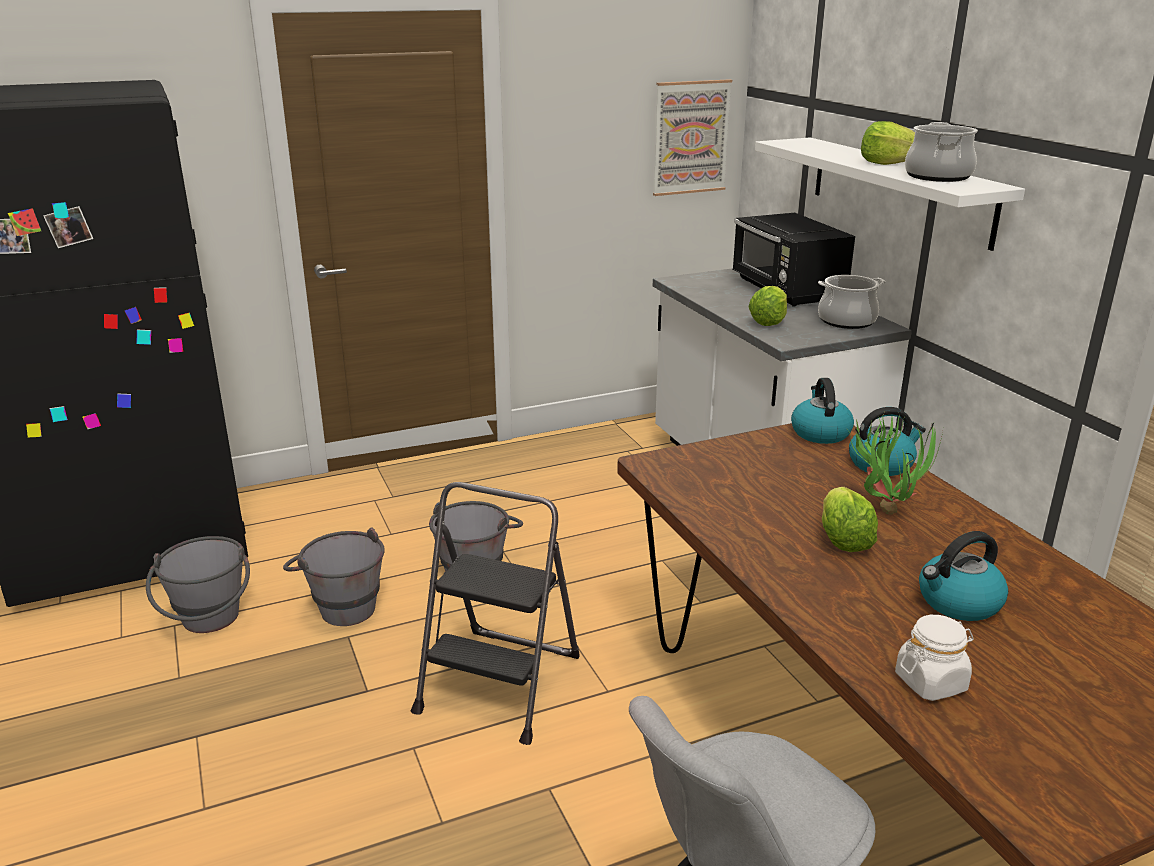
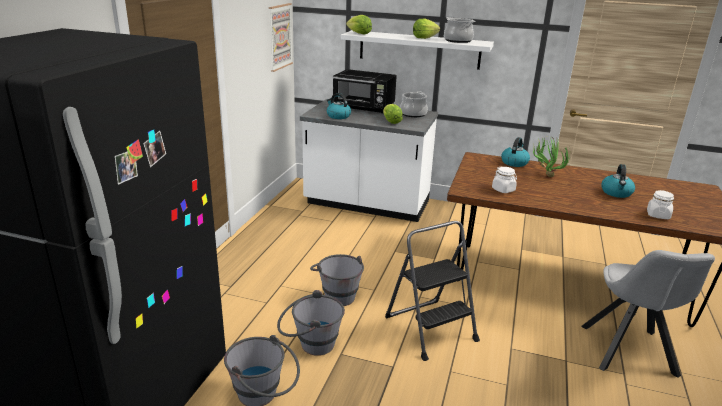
camera: 50 degrees left, 0 degrees up
(725, 492) = (503, 190): none -> white jar
(820, 432) = (477, 159): kettle -> kettle (338, 116)
(843, 539) = (560, 189): lettuce -> lettuce (359, 33)

